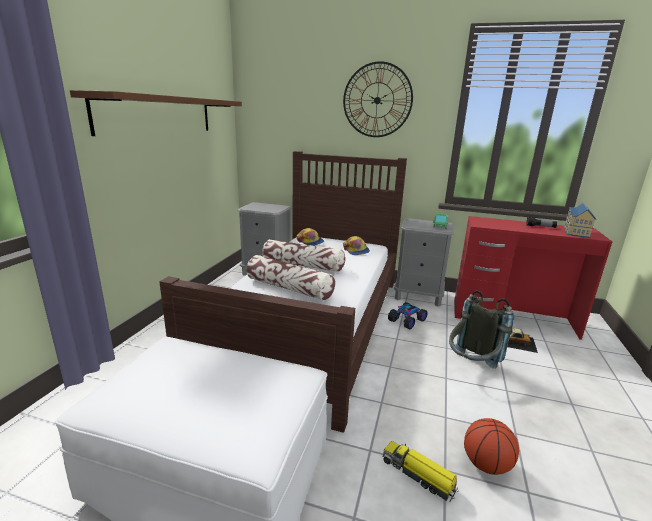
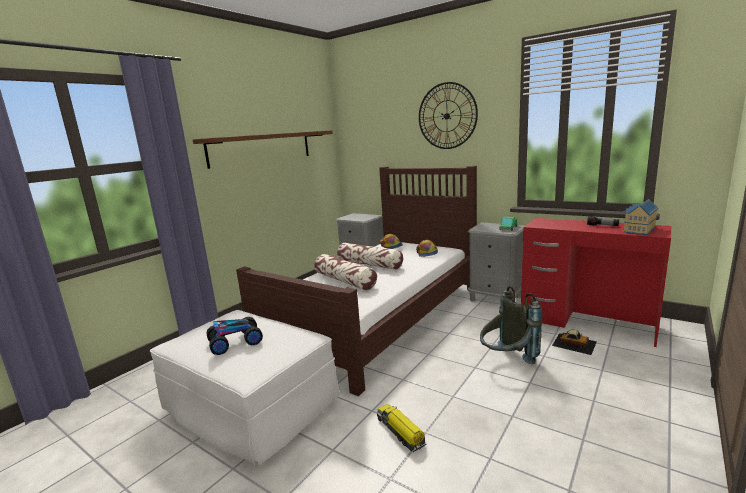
camera: 20 degrees right, 5 degrees down
(407, 320) = (469, 319): toy car -> toy car (235, 342)
(486, 464) = (465, 433): basketball -> none

